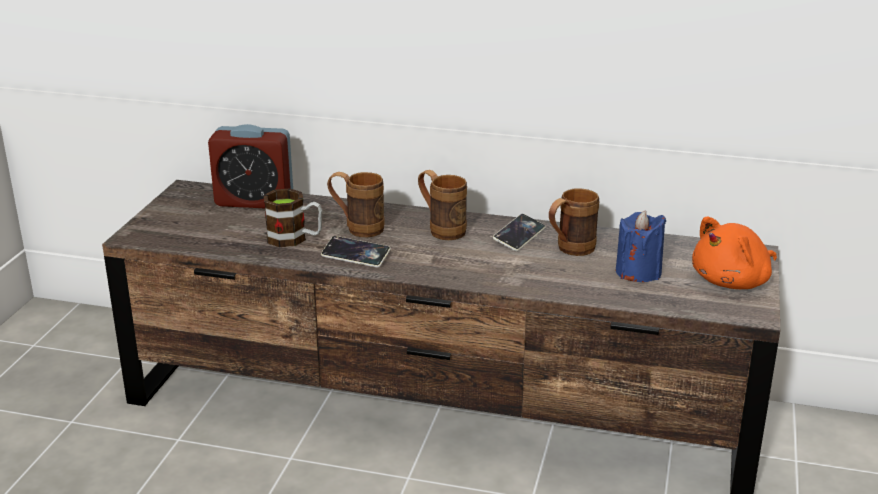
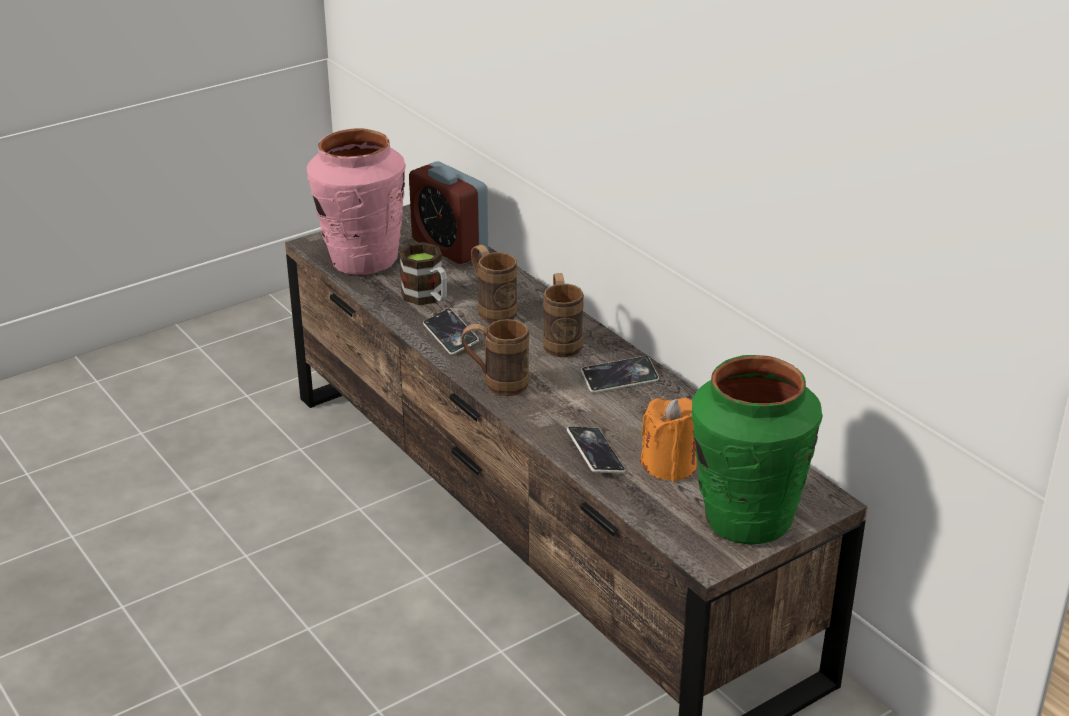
camera: 40 degrees right, 5 degrees up
(197, 233) = (363, 260): none -> pink vase
(569, 250) = (642, 413): brown mug -> brown mug (496, 384)
(583, 286) = (595, 454): none -> phone
(638, 272) = (669, 465): blue candle -> orange candle
(733, 282) = (746, 519): orange plush toy -> green vase

